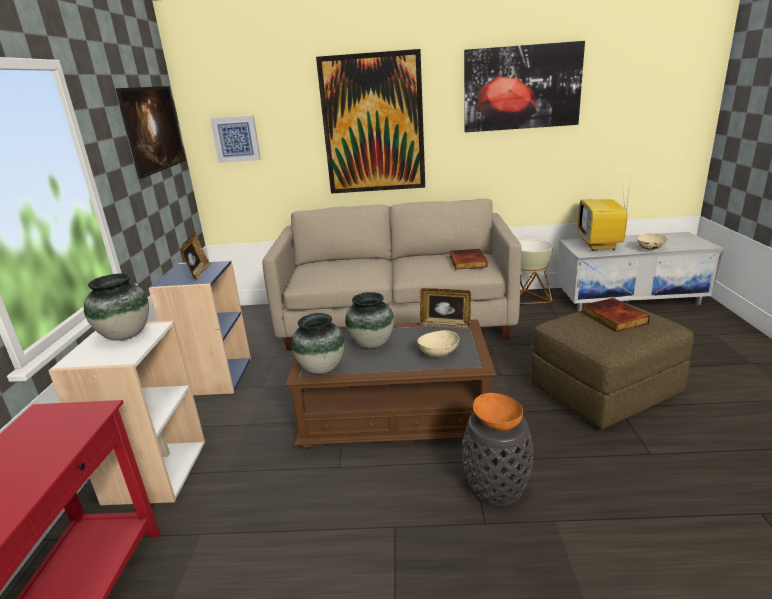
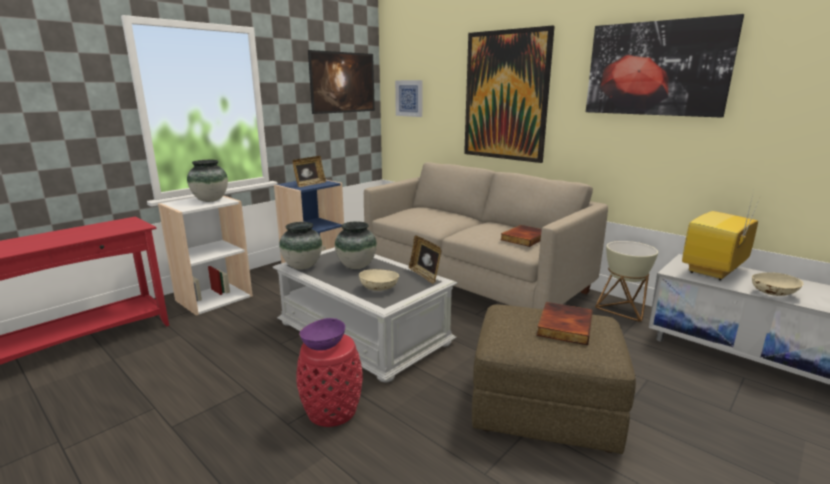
camera: 40 degrees right, 5 degrees down
(395, 411) = (364, 333): brown coffee table -> white coffee table
(496, 424) = (323, 345): orange bowl -> purple bowl
(496, 488) = (331, 411): grey stool -> red stool

